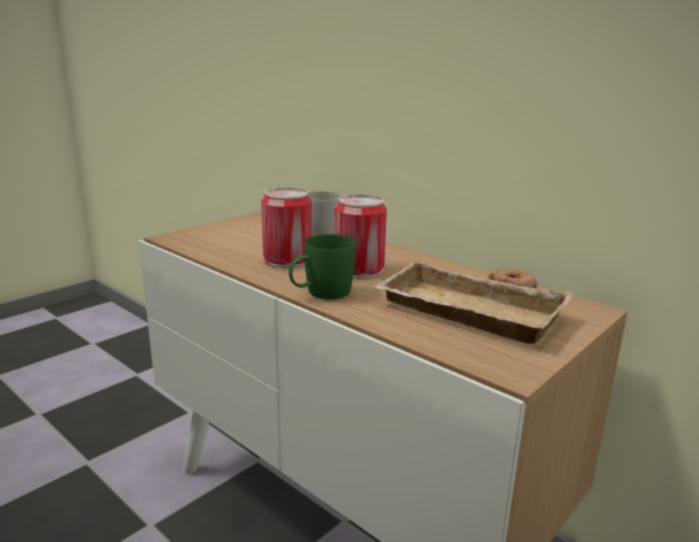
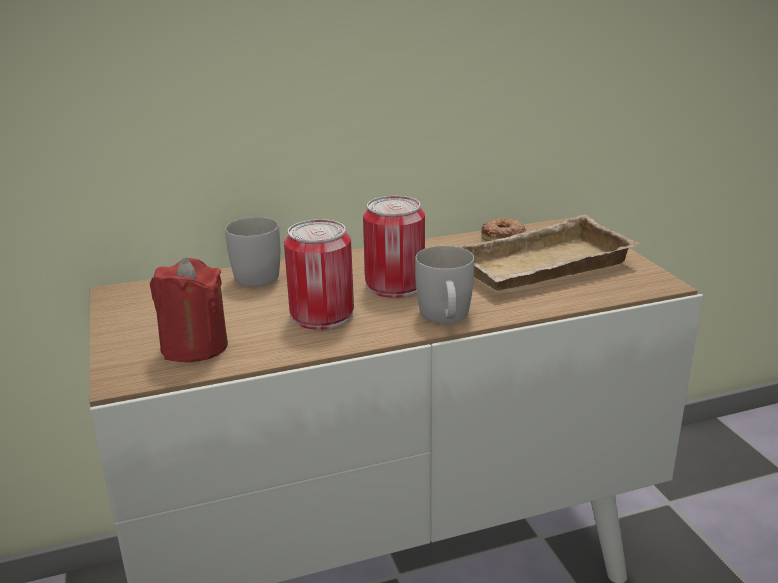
camera: 60 degrees left, 5 degrees up
(216, 242) = (194, 347): none -> red candle
(321, 293) = (445, 318): green mug -> white mug

